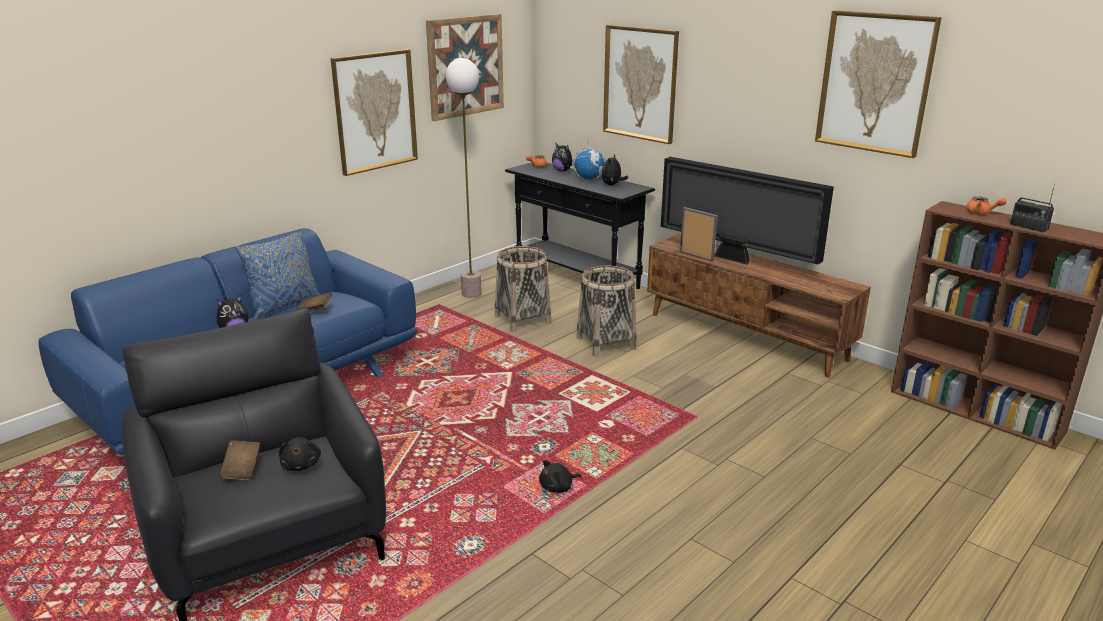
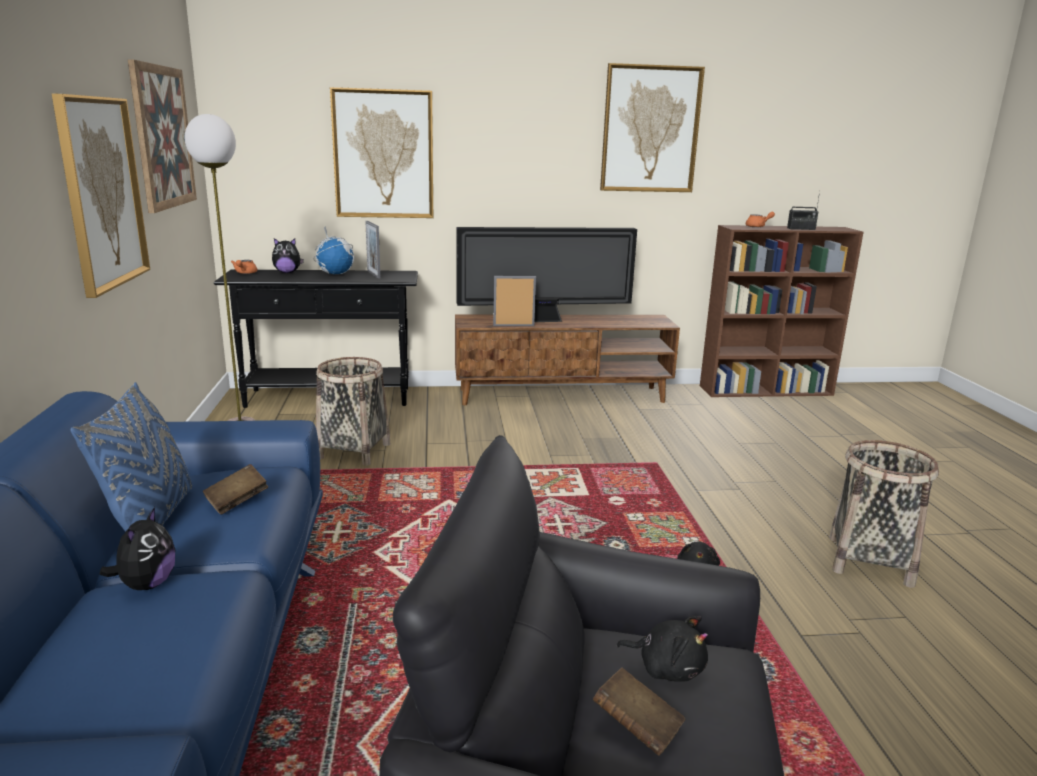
camera: 50 degrees left, 5 degrees down
(606, 343) = (474, 440): basket -> basket (870, 561)
(612, 185) = (373, 274): plush toy -> picture frame

